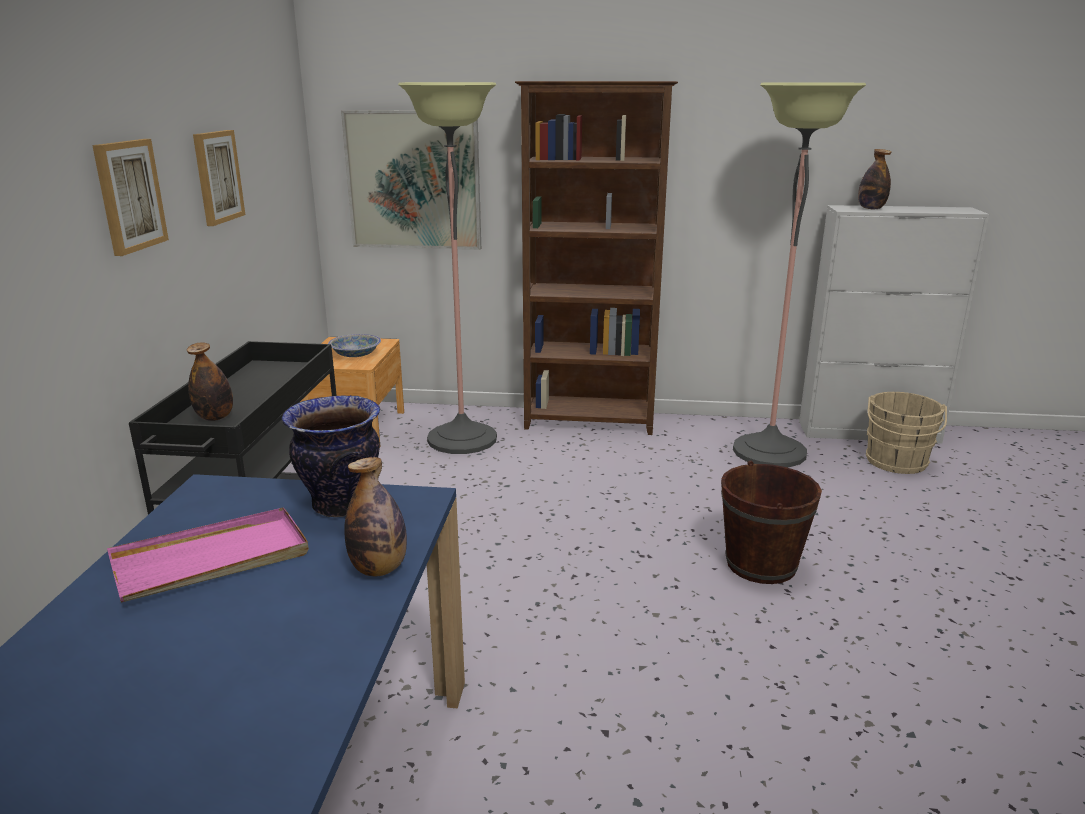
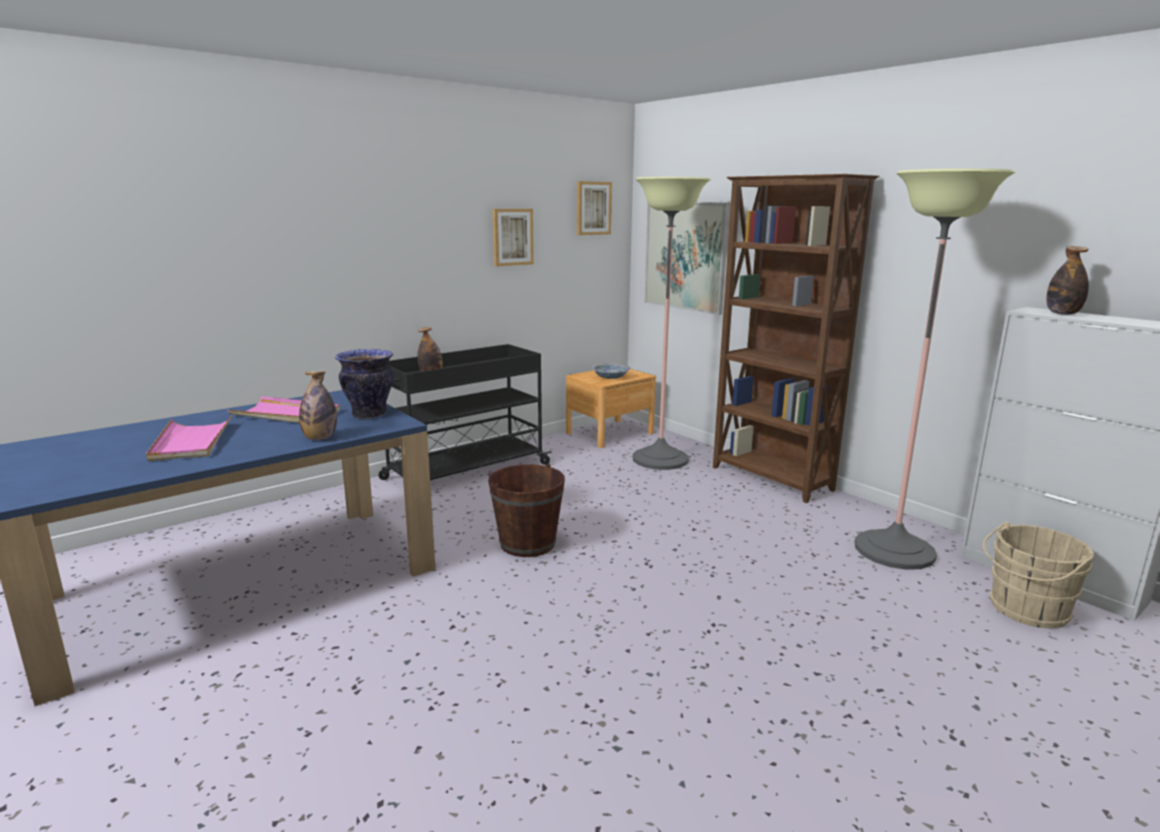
camera: 45 degrees right, 5 degrees down
(129, 196) = (423, 238): picture -> picture (593, 208)
(182, 681) = (191, 442): none -> pink tray
(761, 564) = (722, 608): brown bucket -> brown bucket (527, 544)

